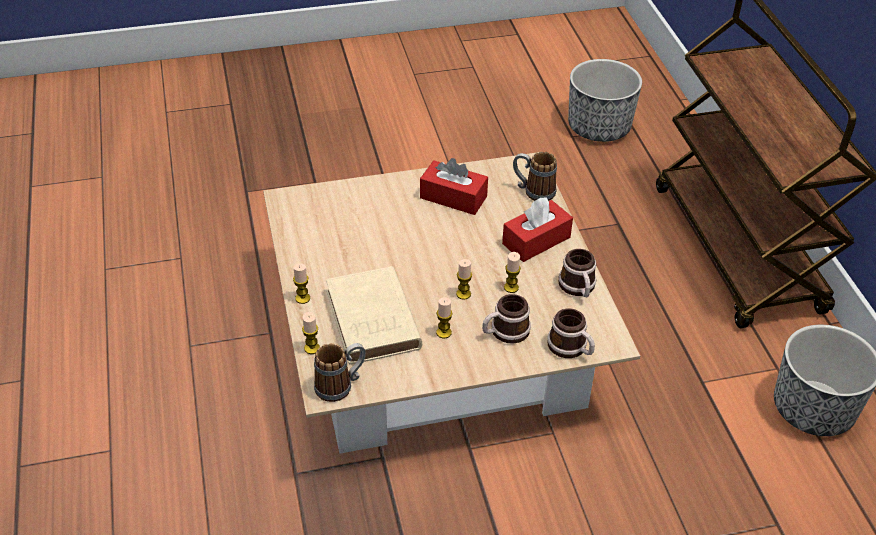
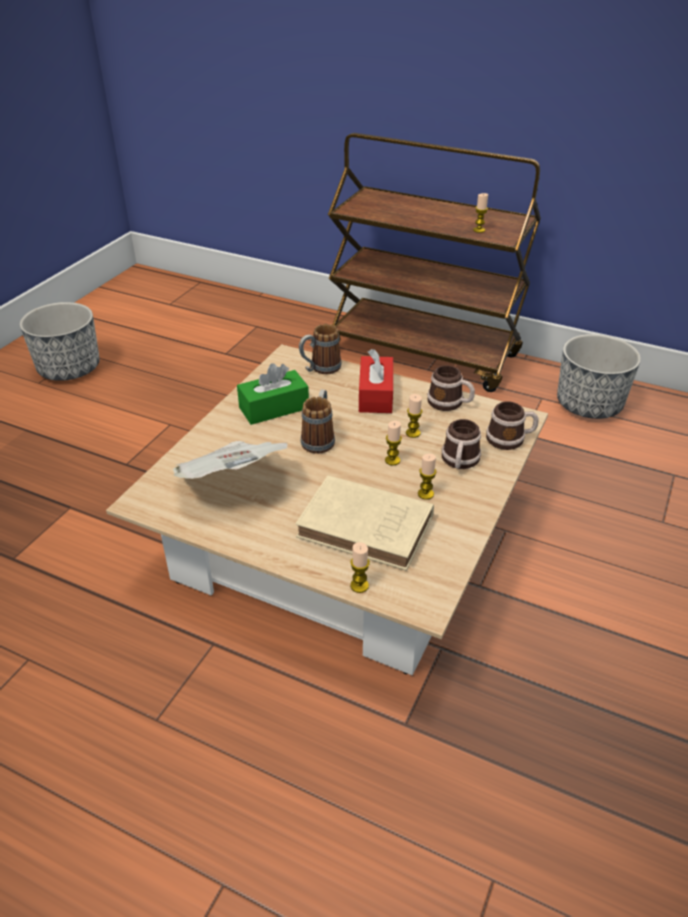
camera: 50 degrees left, 5 degrees down
(302, 298) = (286, 558): candle -> candle (479, 230)
(341, 385) = (427, 591): mug -> mug (319, 439)
(349, 227) = (232, 481): none -> newspaper
(453, 197) = (274, 408): red tissue box -> green tissue box
(599, 127) = (234, 338): planter -> planter (69, 368)

